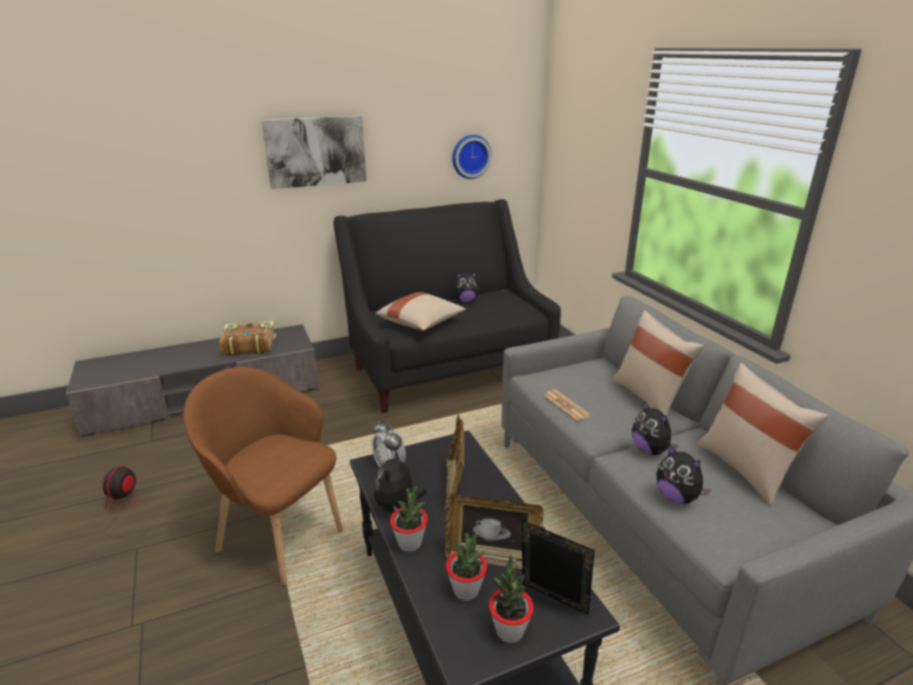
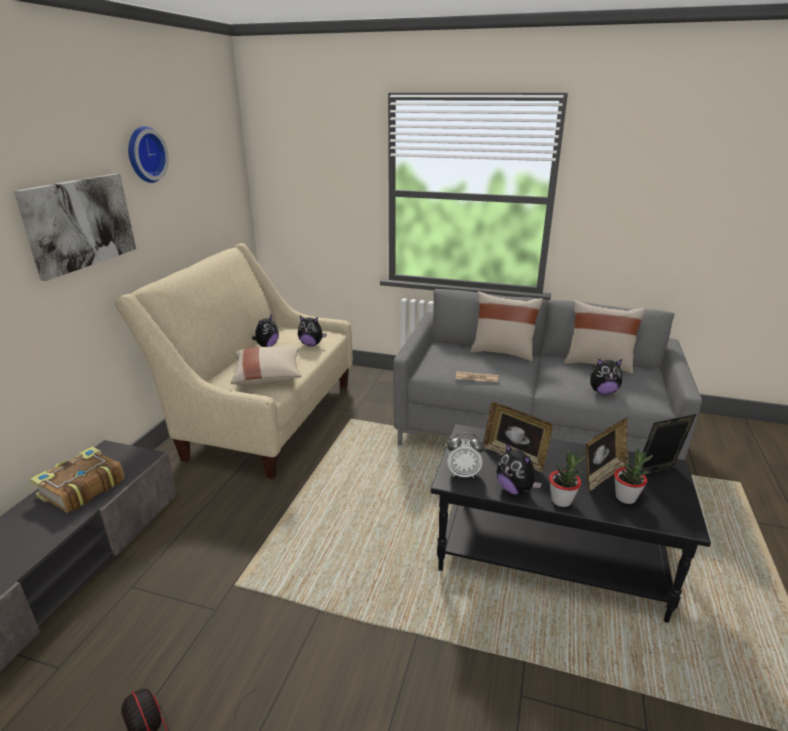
camera: 50 degrees left, 0 degrees up
(279, 536) = (360, 616): brown armchair -> none
(447, 367) = (263, 417): black sofa -> beige sofa
(470, 156) = (207, 205): wall clock -> wall clock (144, 154)
(509, 631) = (671, 497): potted plant -> none
(650, 450) = (553, 377): plush toy -> plush toy (311, 344)

